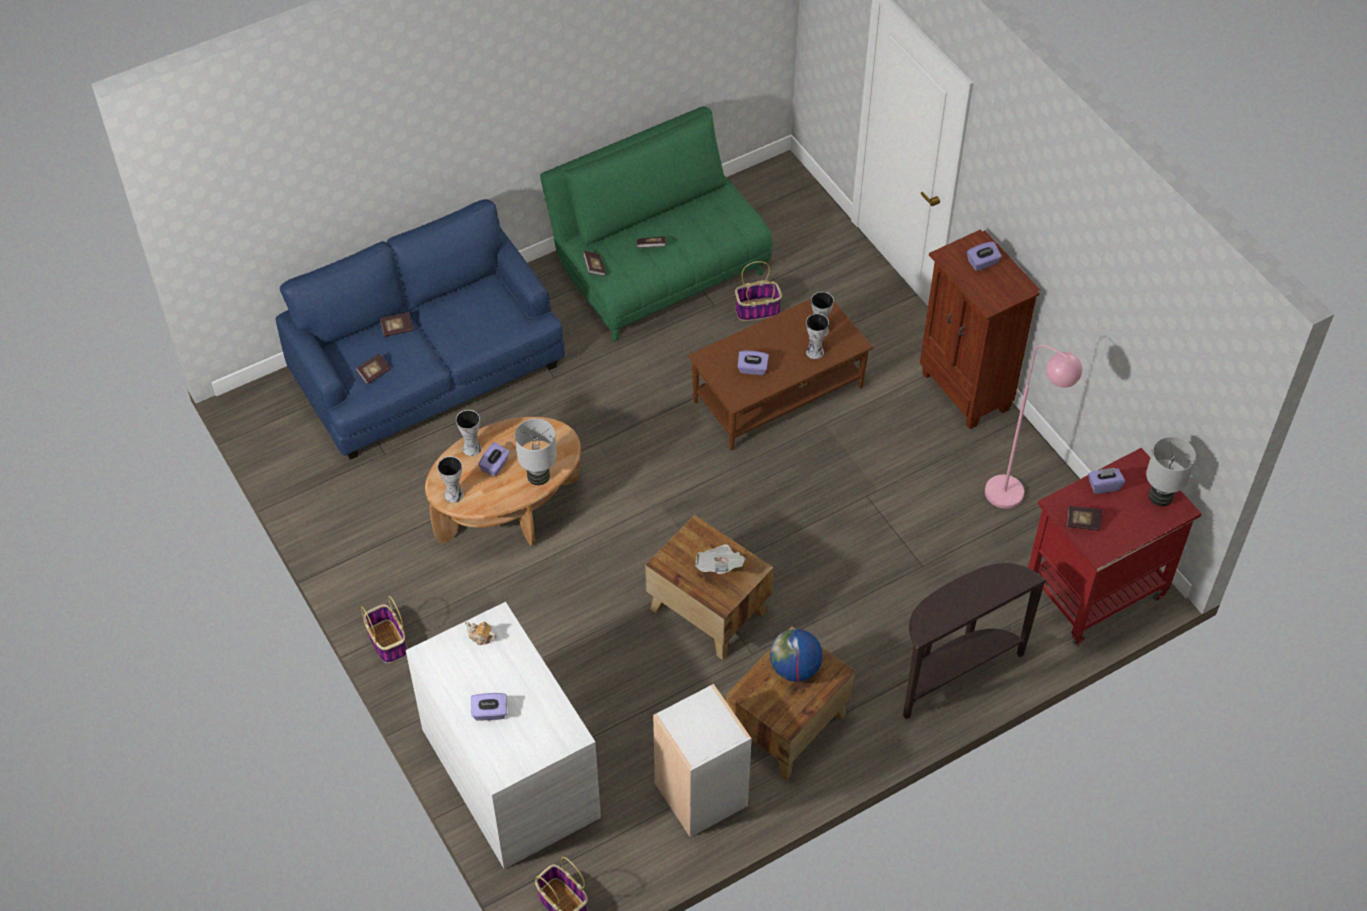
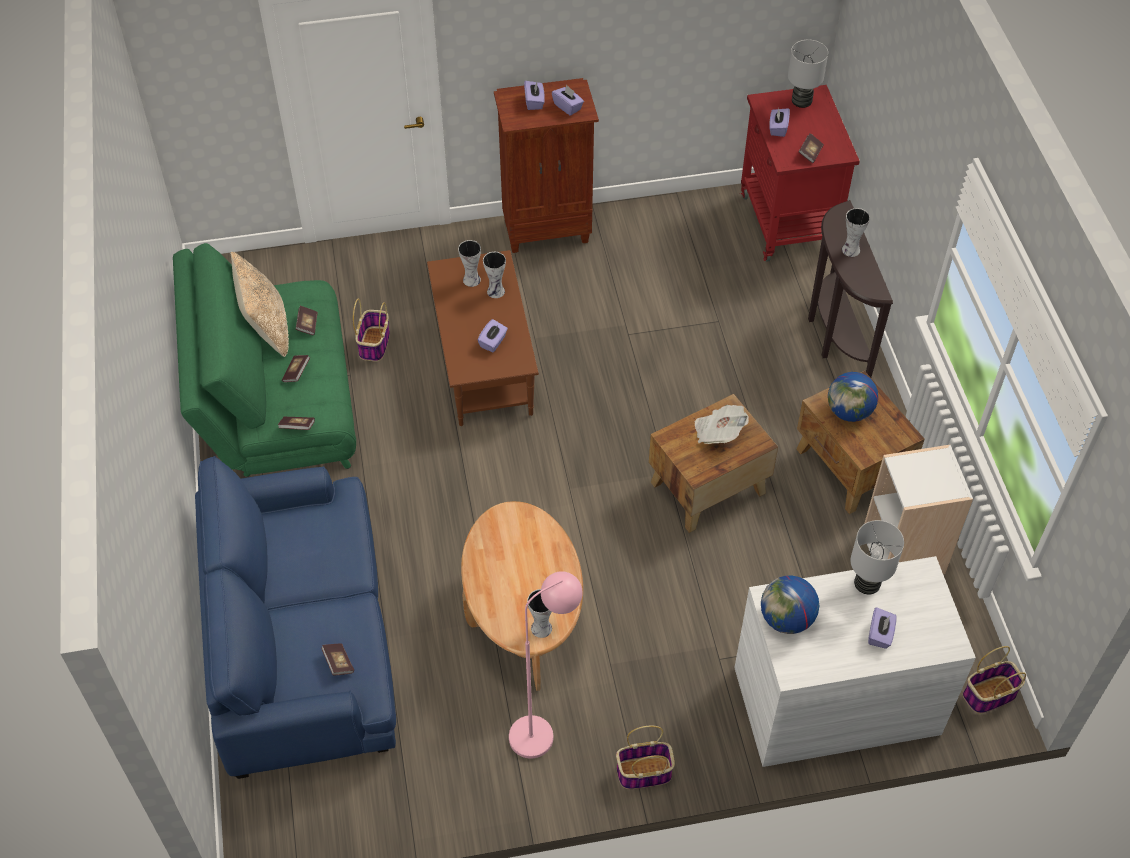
camera: 70 degrees left, 0 degrees up
(397, 329) = (285, 625): book -> book (307, 325)
(471, 447) = (486, 596): vase -> vase (850, 250)
(481, 637) = (786, 619): teapot -> globe
(495, 466) = (519, 581): purple tissue box -> purple tissue box (568, 107)
(538, 476) = (549, 547): grey table lamp -> grey table lamp (867, 583)
(689, 211) = (267, 330): none -> beige pillow
(1014, 499) = (674, 239): pink floor lamp -> pink floor lamp (543, 731)

